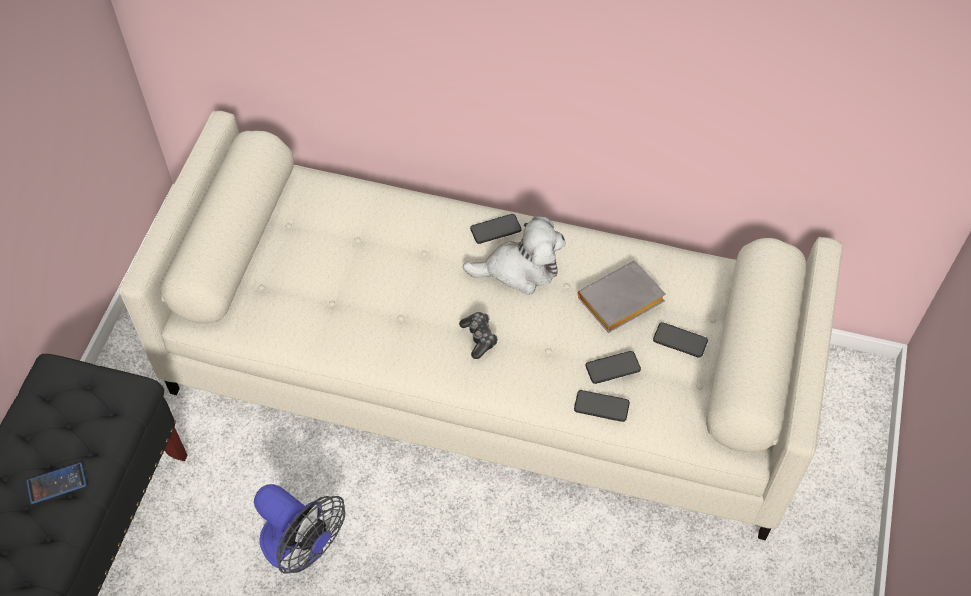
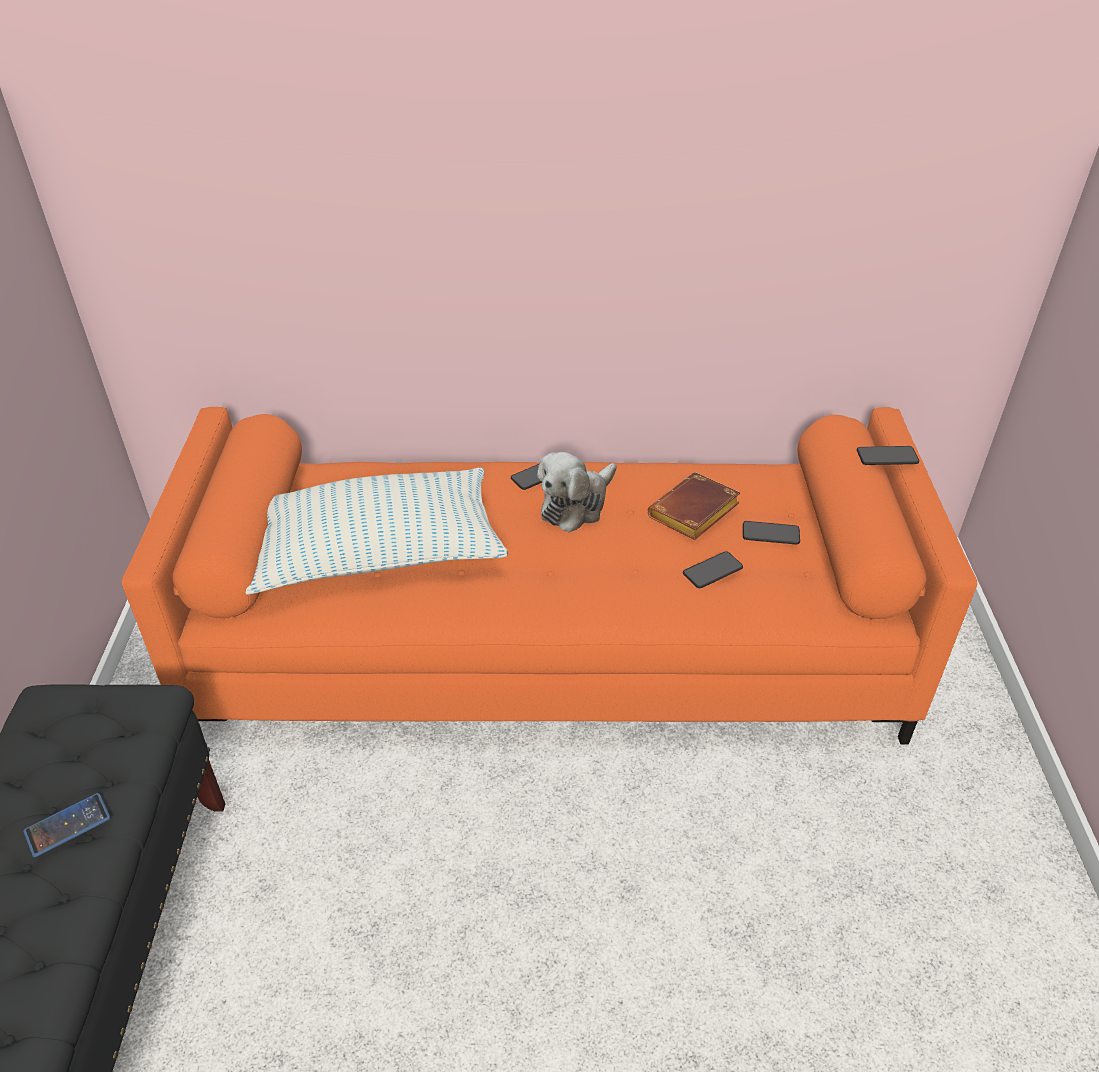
camera: 15 degrees left, 15 degrees down
(302, 547) = (393, 874): fan -> none
(334, 285) = (377, 554): none -> pillow
(479, 337) = (557, 570): game controller -> none
(487, 372) = (551, 647): beige sofa -> orange sofa
(520, 269) = (576, 505): plush toy -> plush toy turned 150 degrees clockwise
(601, 406) = (717, 607): phone -> phone (887, 457)
(620, 303) = (694, 514): grey book -> brown book

